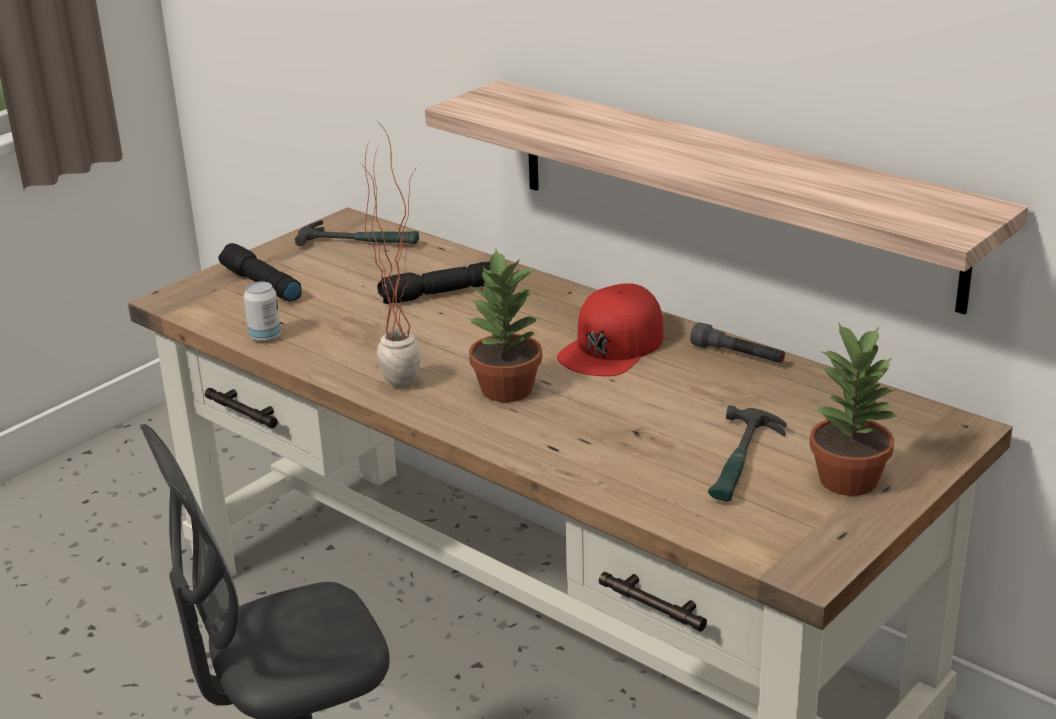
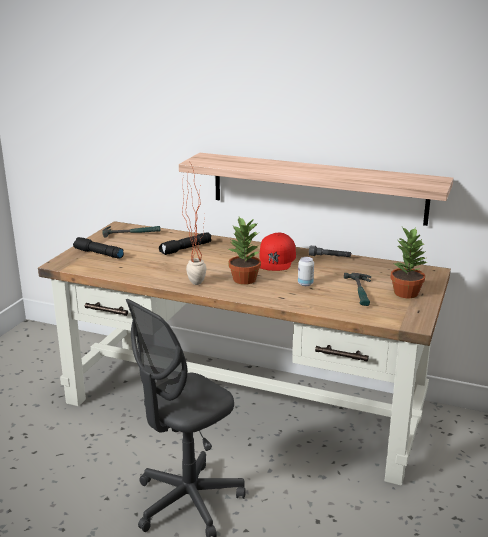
camera: 20 degrees left, 5 degrees down
(265, 337) = (118, 273): can -> can (305, 284)

